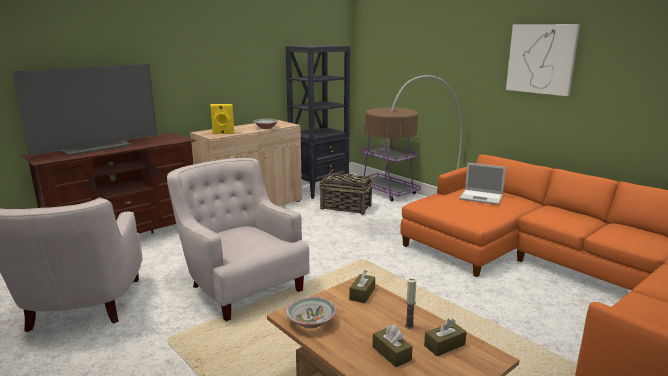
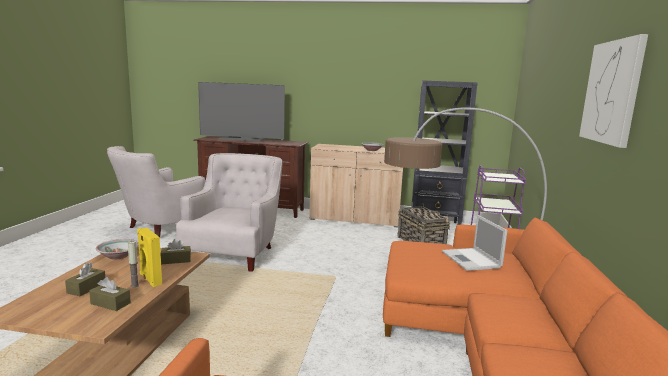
camera: 50 degrees right, 5 degrees down
(223, 133) = (331, 147): yellow speaker -> yellow speaker (150, 279)

